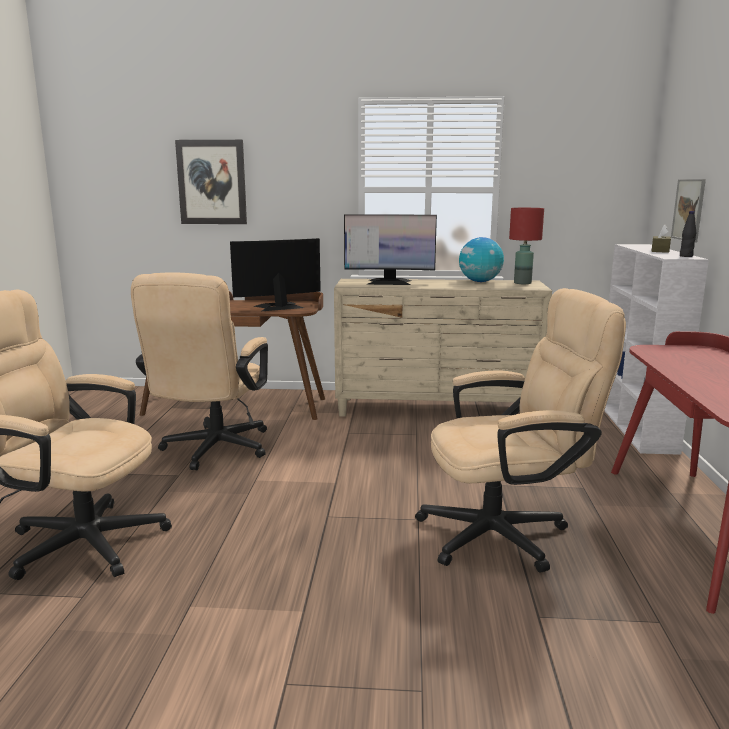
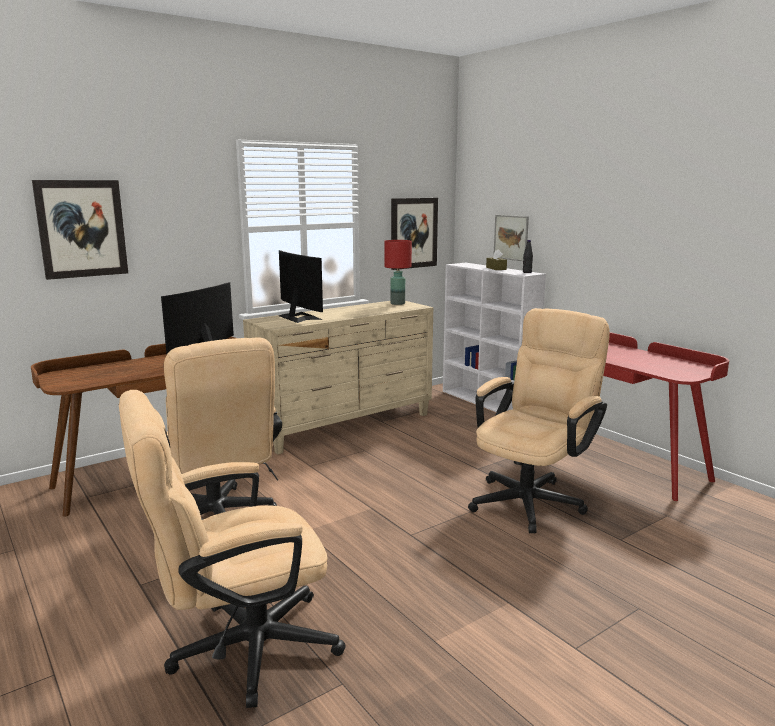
camera: 40 degrees left, 0 degrees up
(389, 282) = (299, 317): monitor -> monitor turned 90 degrees counterclockwise
(480, 281) = (365, 306): globe -> none
(580, 203) = (413, 233): none -> picture

